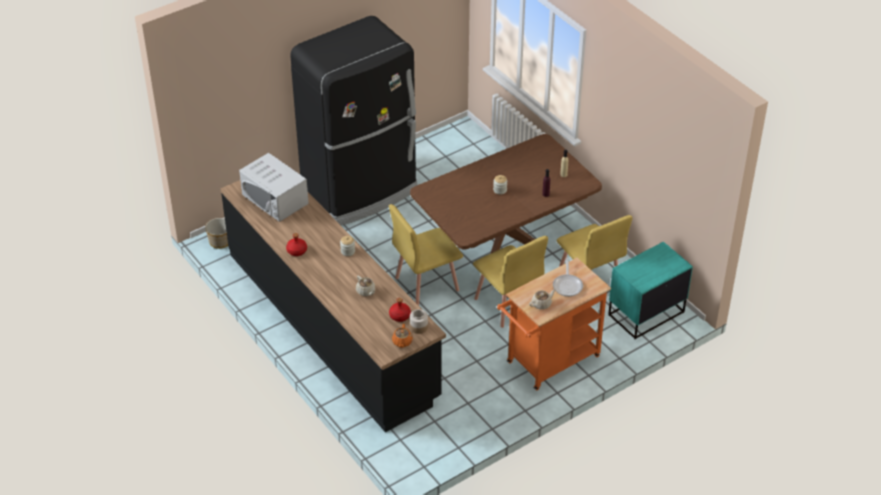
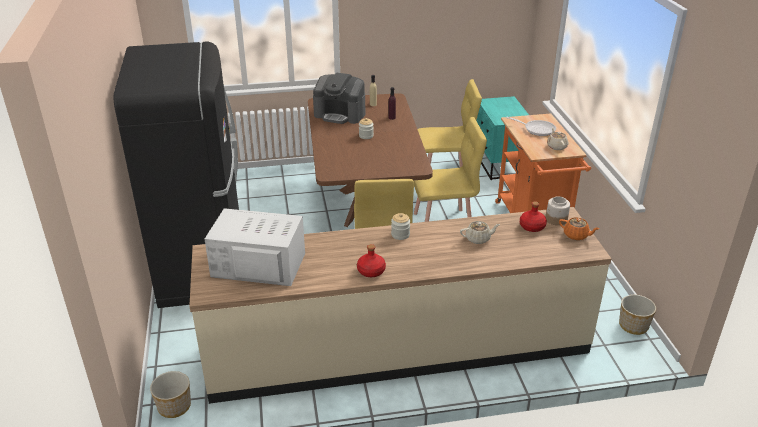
camera: 65 degrees left, 10 degrees down
(275, 199) = (258, 264): white microwave -> white microwave turned 150 degrees counterclockwise
(332, 324) = (397, 346): black counter -> beige counter
(435, 454) = (633, 325): none -> planter
(529, 162) = (340, 114): none -> coffee machine

